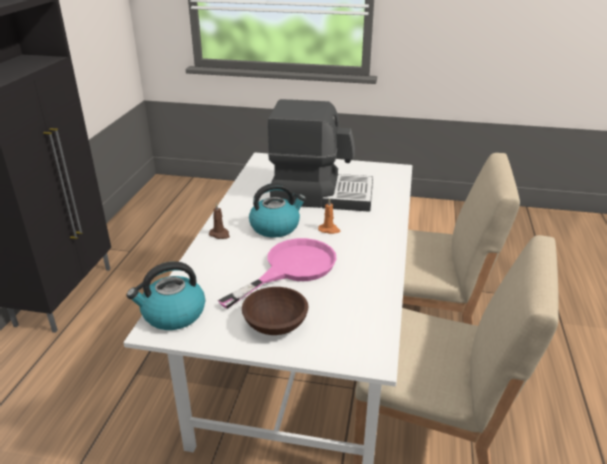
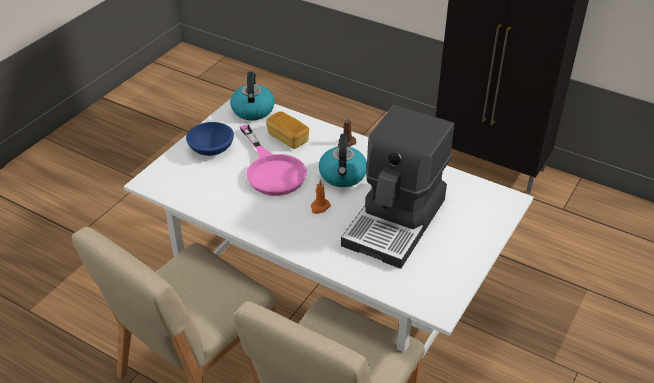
camera: 110 degrees right, 10 degrees up
(227, 272) = (288, 138): none -> bread
(276, 324) = (211, 149): brown bowl -> blue bowl

